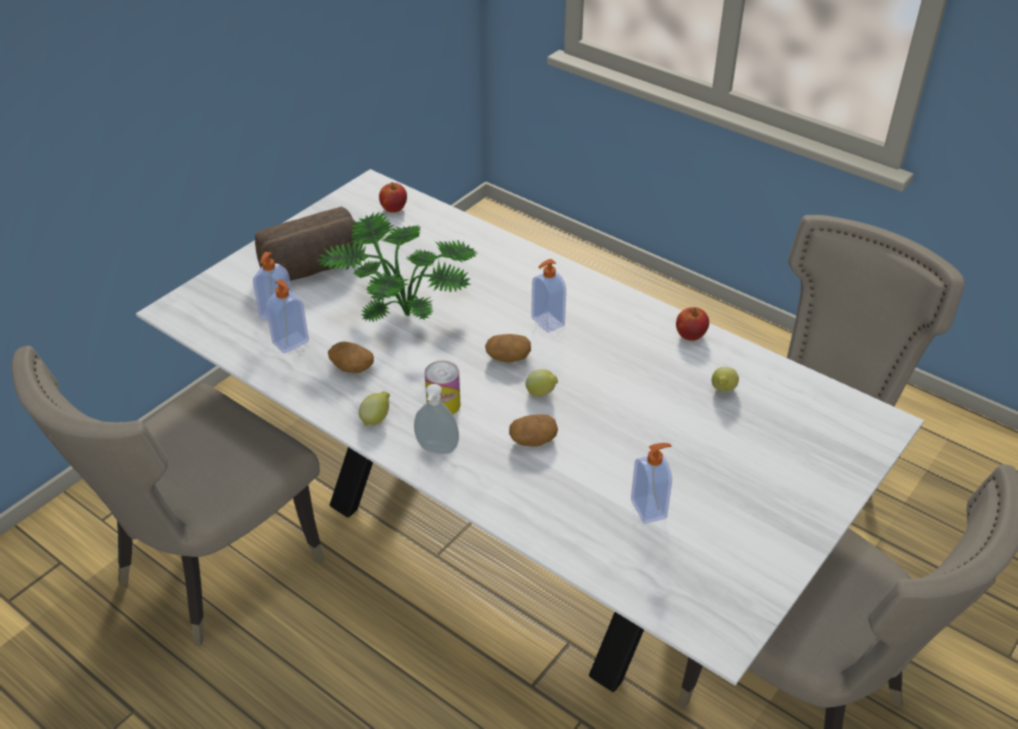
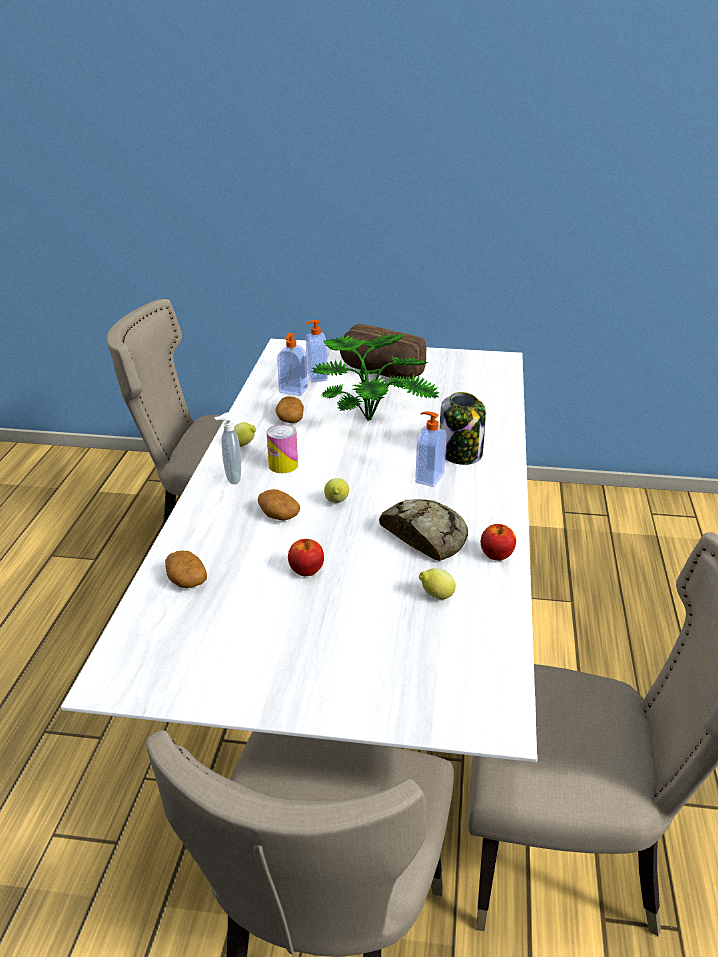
camera: 60 degrees right, 10 degrees down
(393, 209) = (486, 375): apple -> apple (306, 571)
(508, 357) = (365, 474): potato -> potato (186, 580)
(522, 286) = (461, 454): none -> jar
(634, 361) = (425, 535): none -> bread
(649, 509) = (242, 597): soap dispenser -> none

